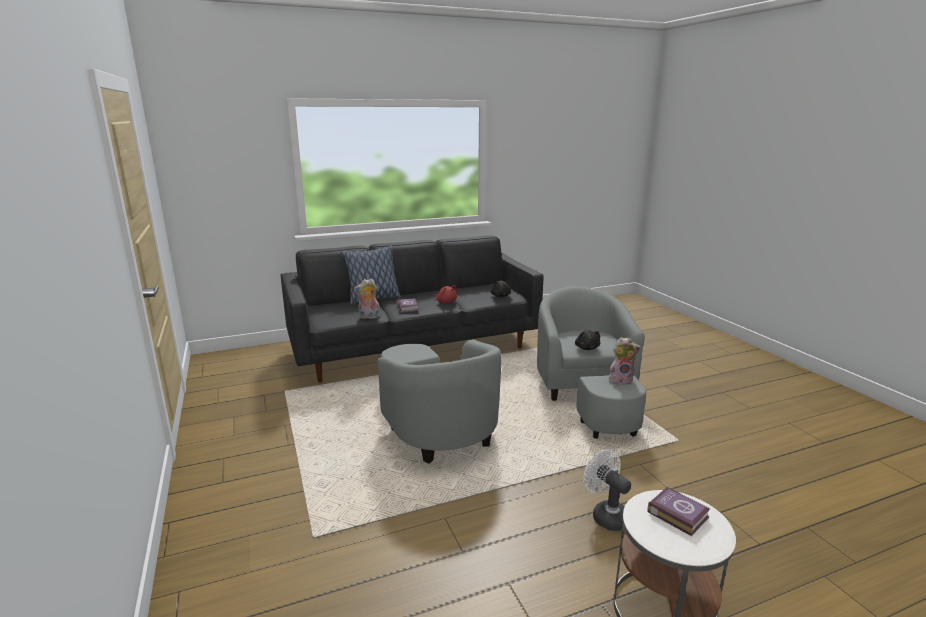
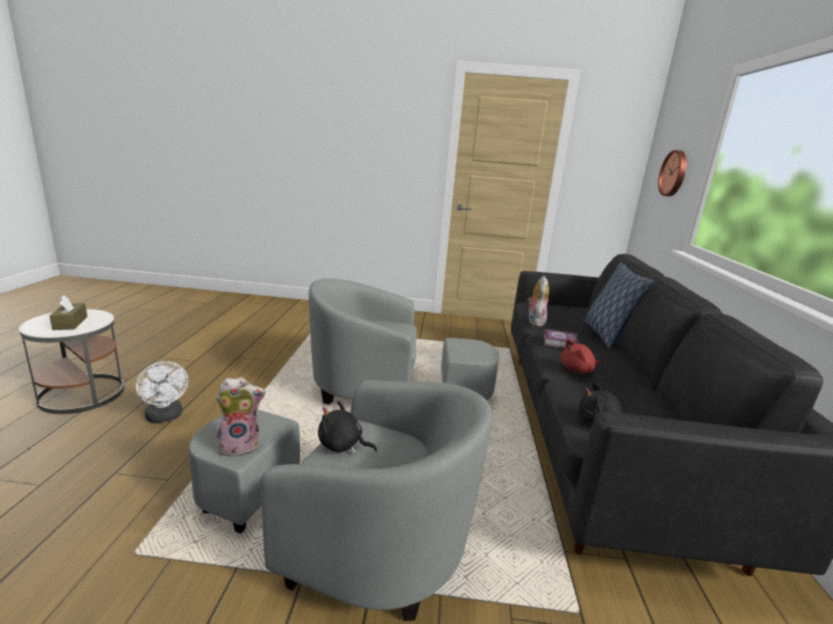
camera: 115 degrees right, 0 degrees up
(239, 180) = (674, 173): none -> wall clock
(606, 515) = (165, 417): white fan -> white fan turned 60 degrees clockwise
(621, 380) = (240, 445): plush toy -> plush toy turned 135 degrees counterclockwise
(677, 513) = (70, 323): book -> brown tissue box

